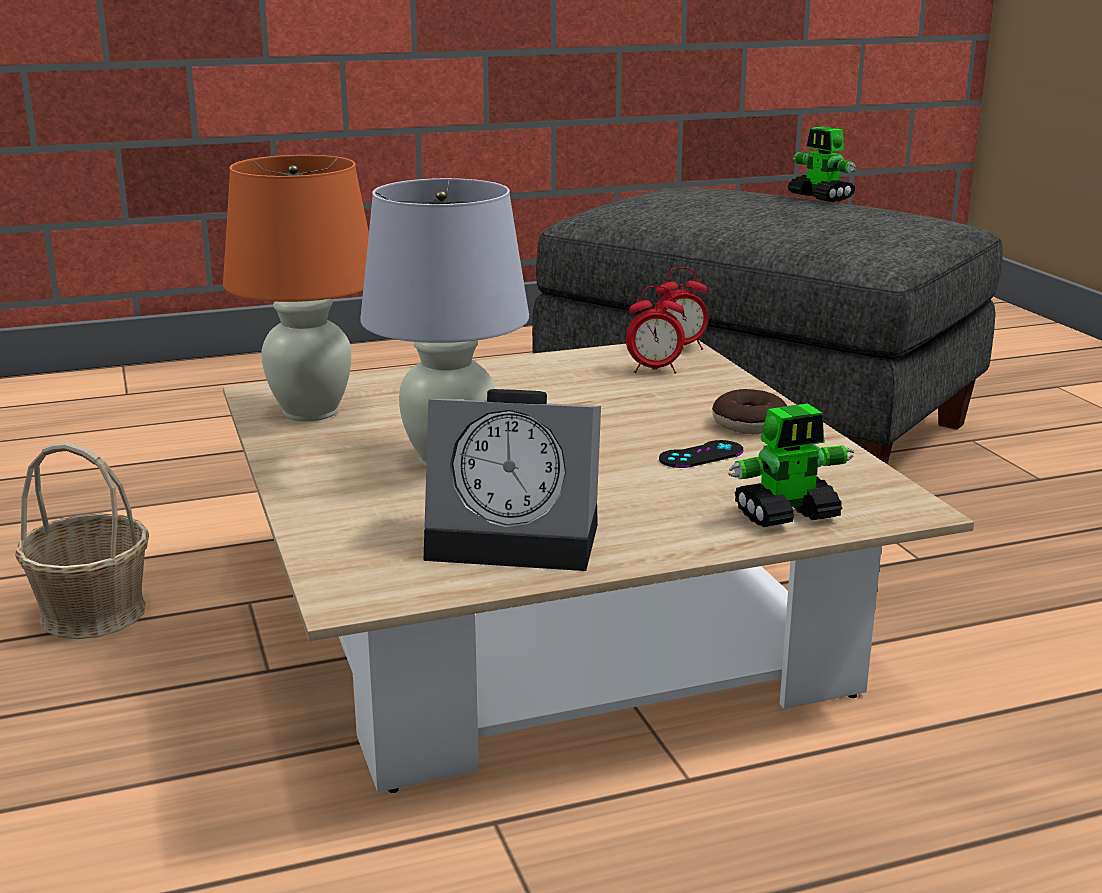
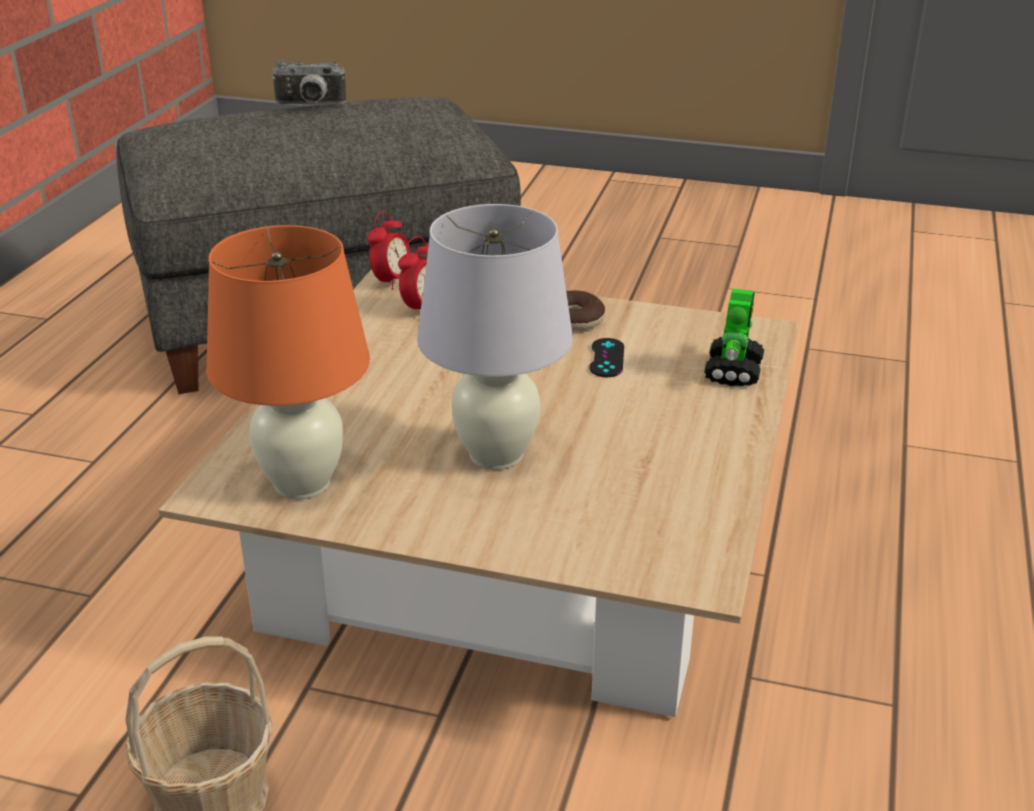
camera: 55 degrees left, 10 degrees up
(520, 538) = (672, 476): alarm clock -> none
(821, 197) = (310, 105): toy robot -> camera

